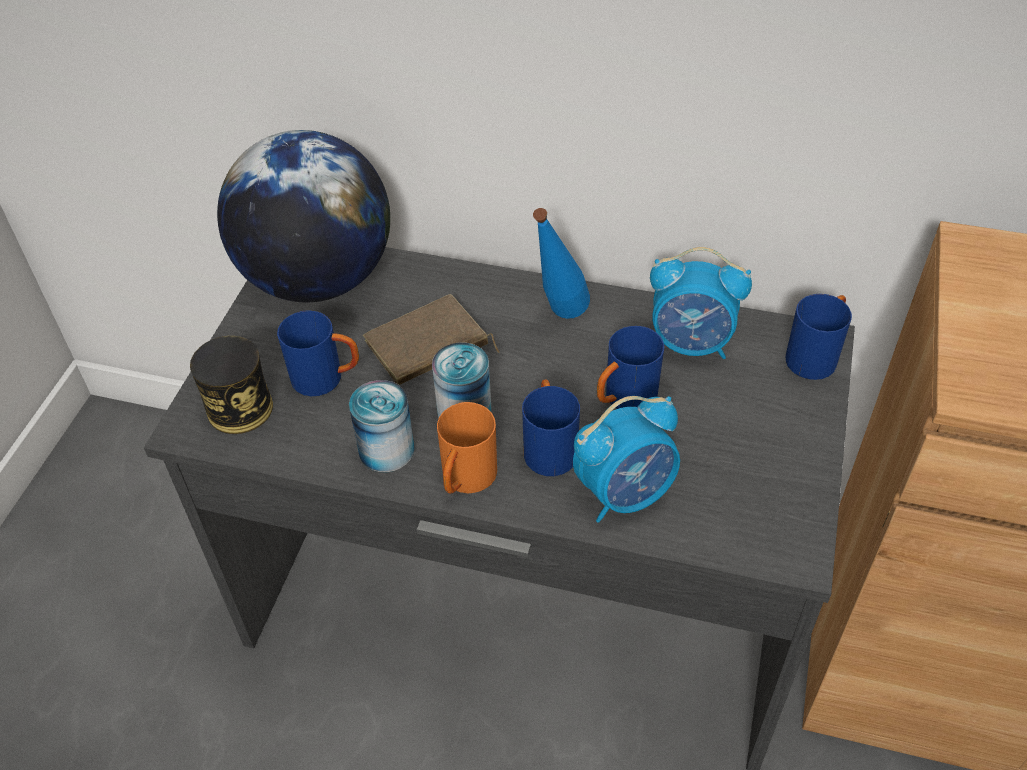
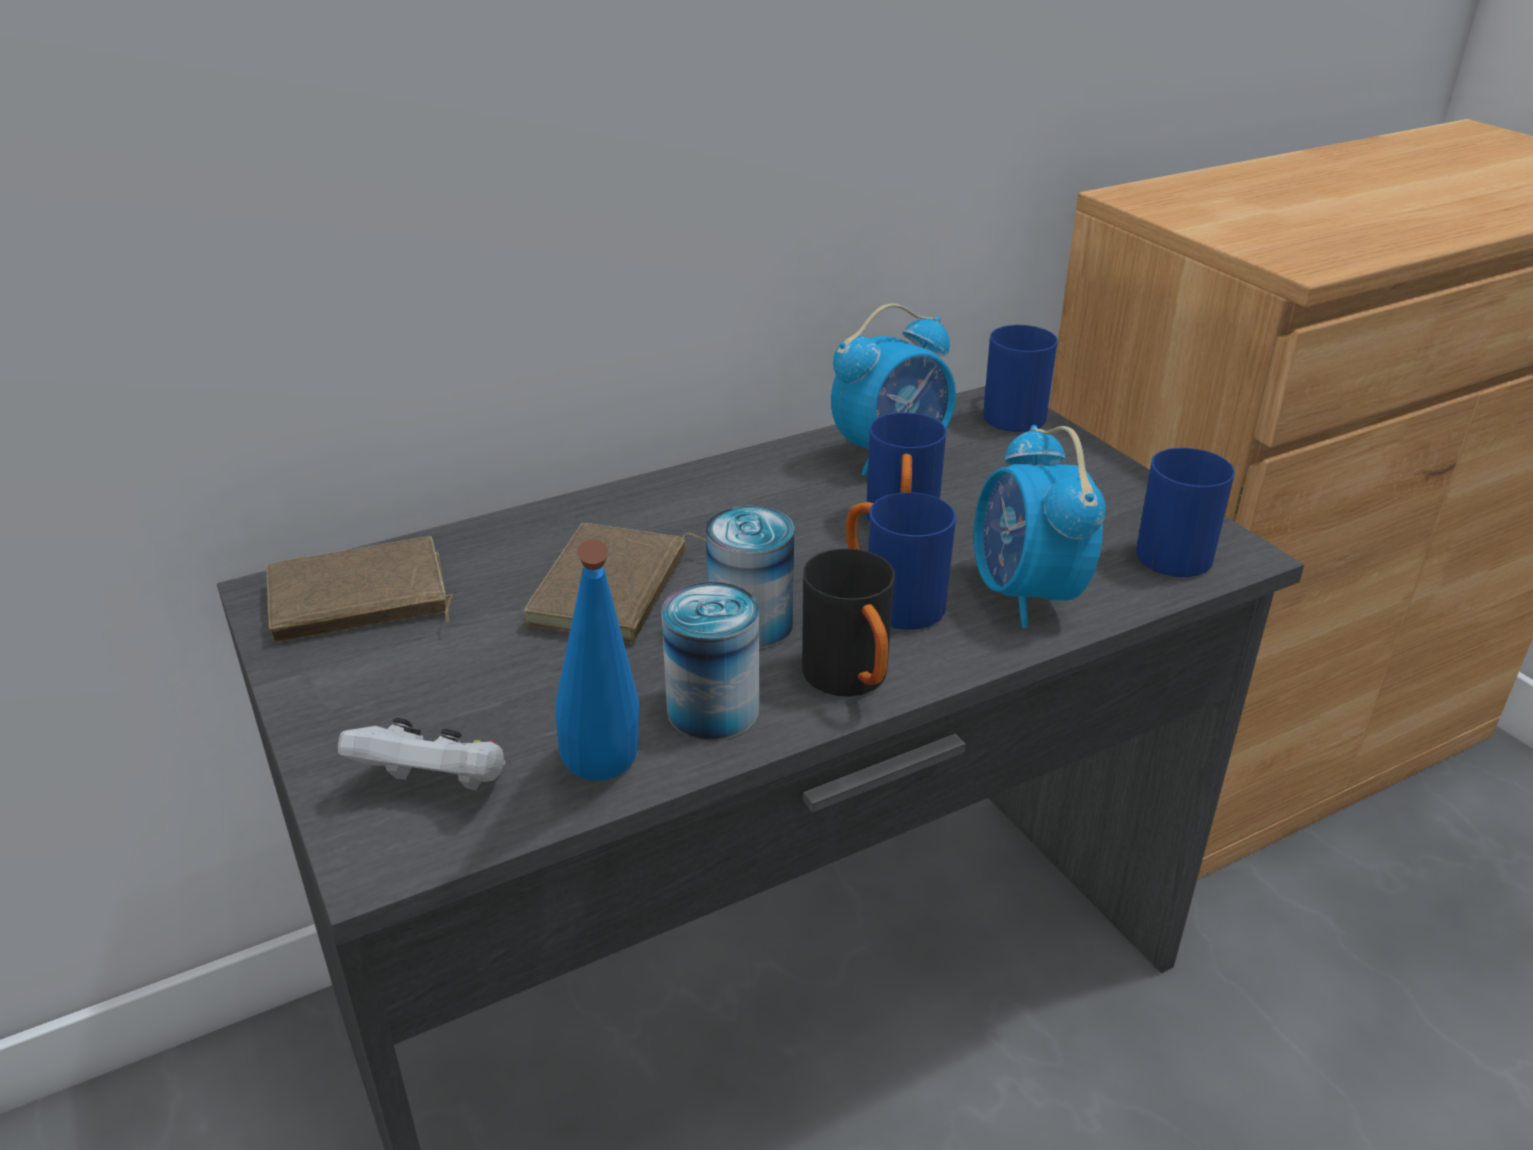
camera: 45 degrees left, 15 degrees down
(240, 408) = (436, 787): can -> white game controller
(318, 279) = (359, 602): globe -> brown book
(327, 378) = (524, 688): blue mug -> blue mug (1183, 552)
(465, 481) = (852, 682): orange mug -> black mug
(558, 321) = (731, 499): blue bottle -> blue bottle (606, 787)
(625, 493) = (1025, 595): alarm clock -> alarm clock turned 150 degrees clockwise

